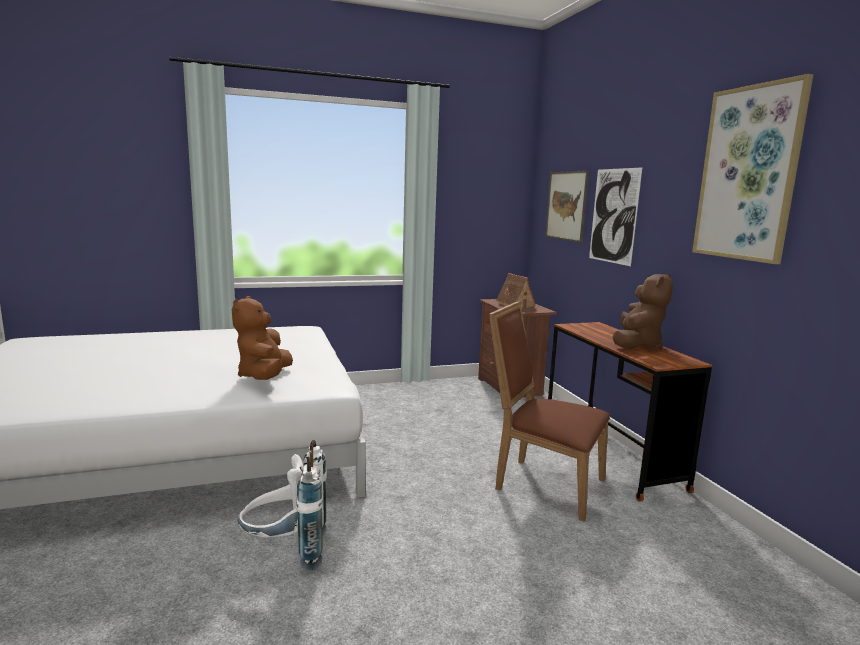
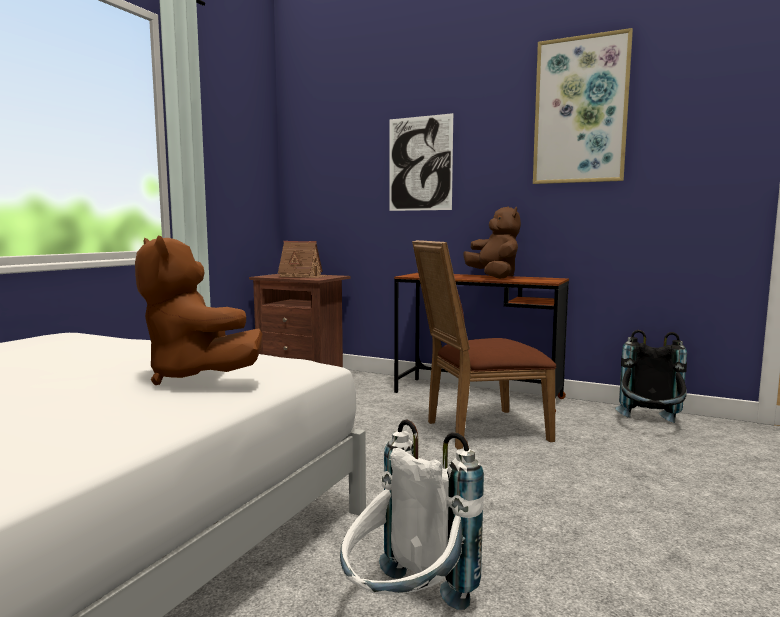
camera: 45 degrees left, 5 degrees down
(566, 206) = (344, 161): picture -> none
(722, 557) = (650, 426): none -> black backpack

